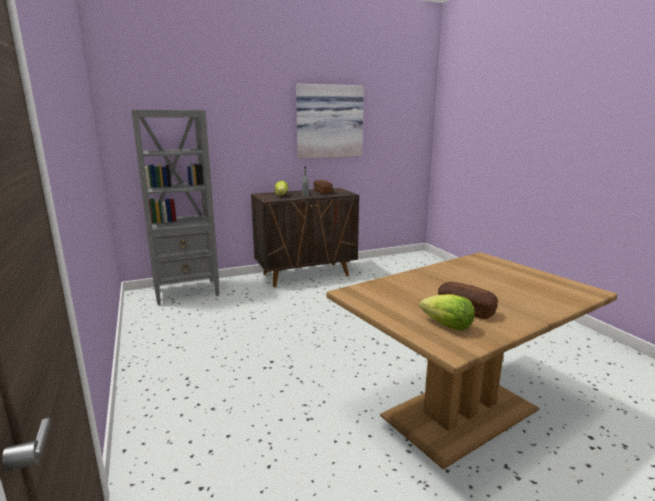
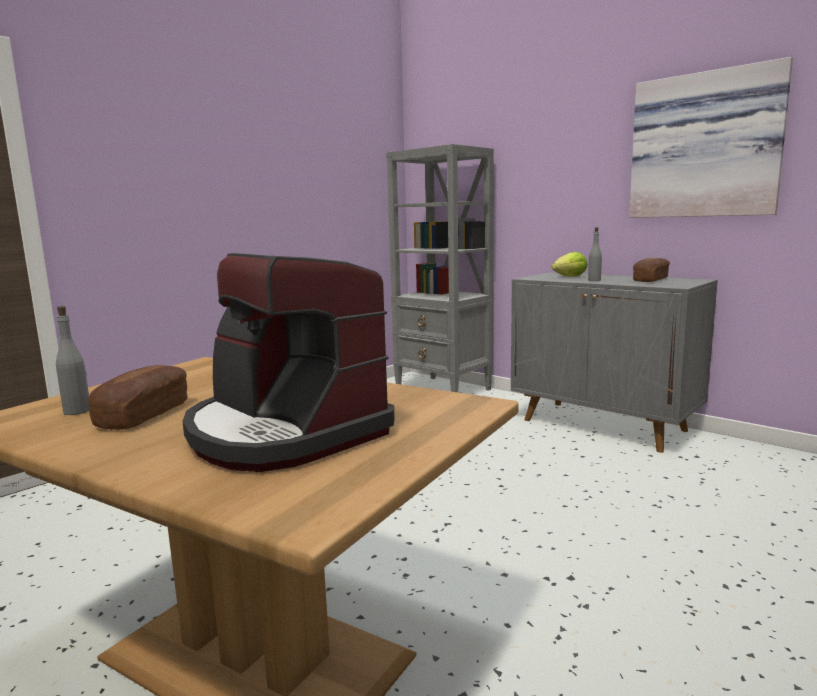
camera: 65 degrees right, 5 degrees down
(306, 274) = (604, 425): brown cabinet -> grey cabinet
(447, 326) = (77, 411): lettuce -> grey bottle
(507, 286) = (284, 432): none -> coffee machine

